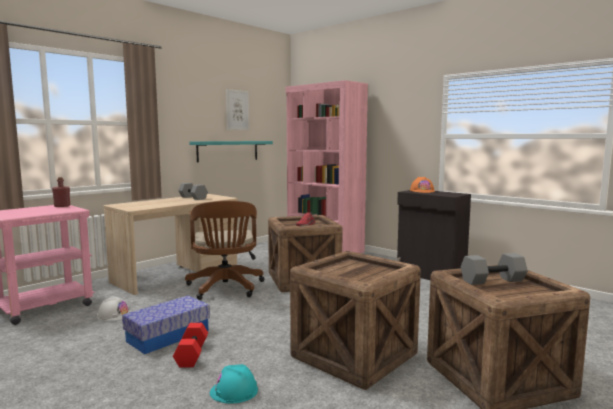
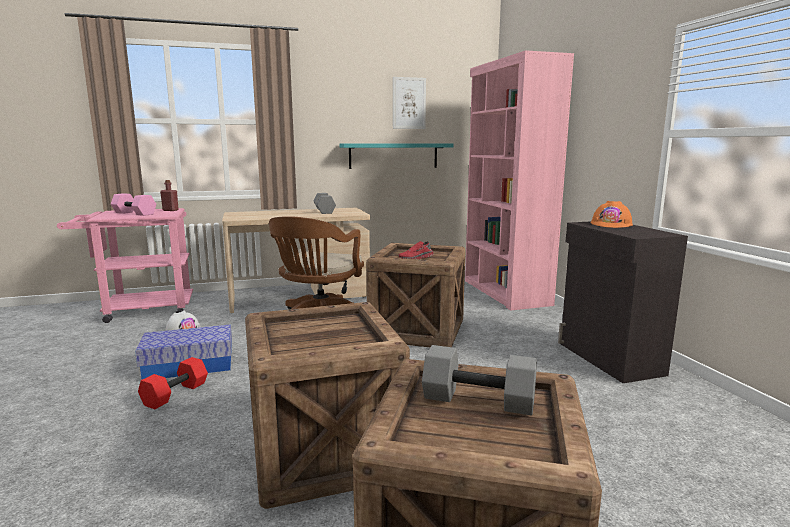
camera: 30 degrees right, 5 degrees up
(35, 211) = (135, 213): none -> pink dumbbell
(234, 391) = (143, 452): turquoise hard hat -> none

